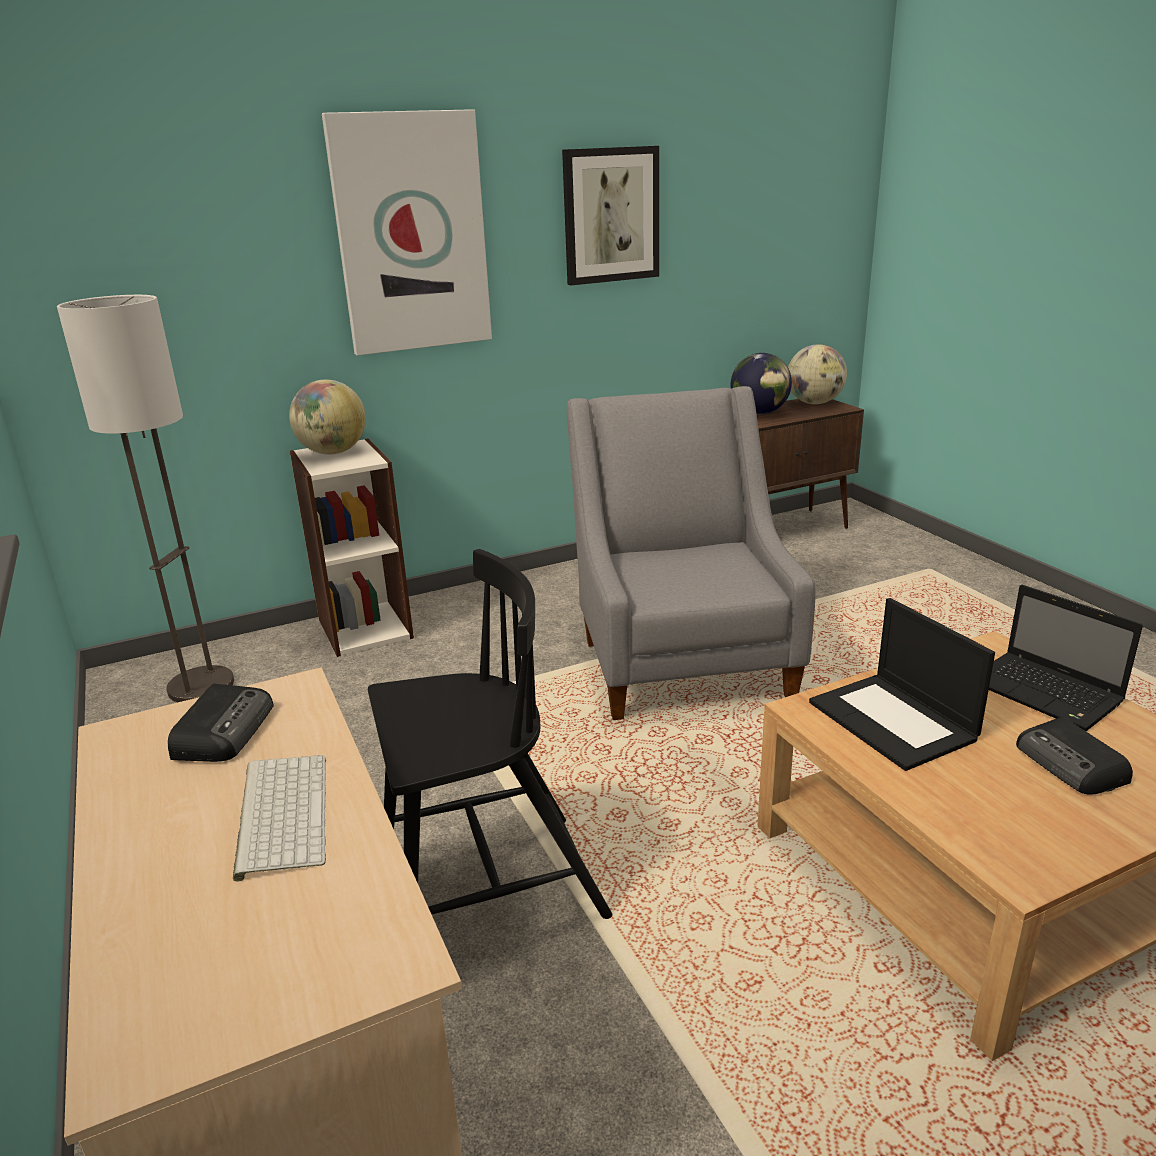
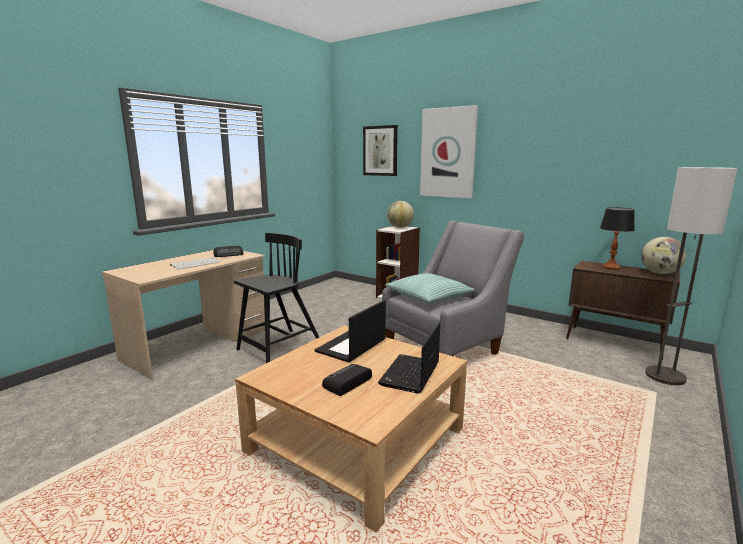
camera: 60 degrees right, 10 degrees down
(201, 686) = (341, 289): floor lamp -> floor lamp (665, 376)
(487, 891) = (278, 348): black chair -> black chair turned 90 degrees counterclockwise
(611, 215) = (539, 150): picture -> picture (380, 151)
(677, 575) = (428, 297): none -> pillow
(759, 413) = (611, 267): globe -> table lamp

